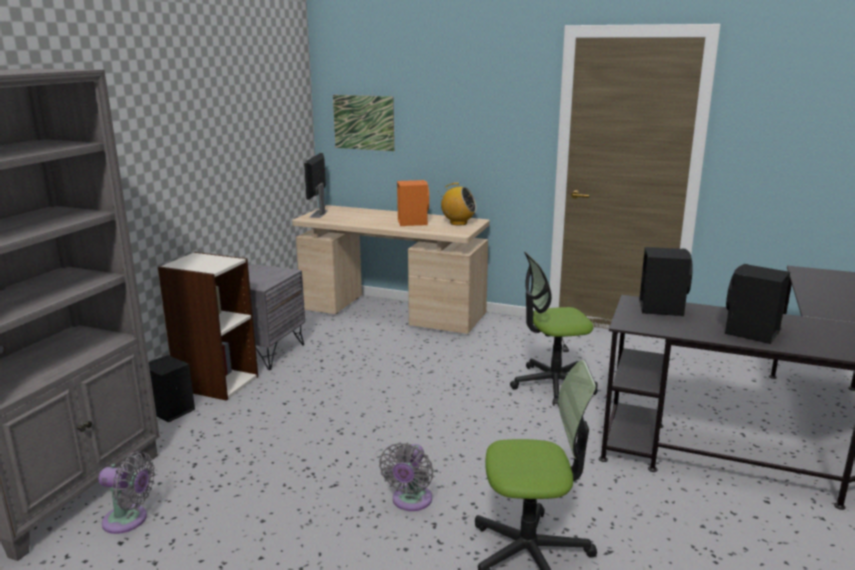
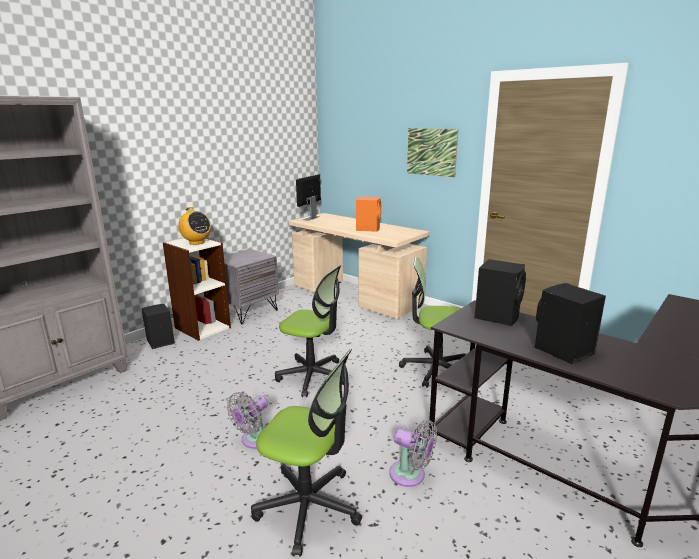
camera: 20 degrees right, 0 degrees up
(129, 520) = (74, 410): grey fan -> grey fan (410, 475)
(363, 122) = (348, 152): picture -> picture (431, 152)
(419, 417) = (313, 376): none -> office chair
(458, 223) = (401, 232): radio -> radio (196, 242)

